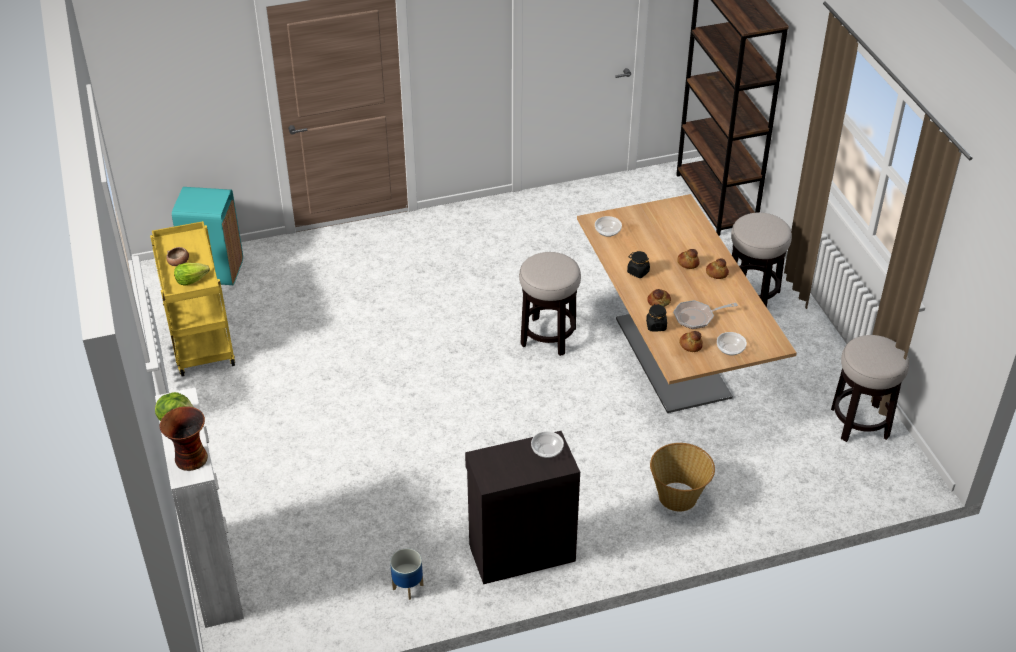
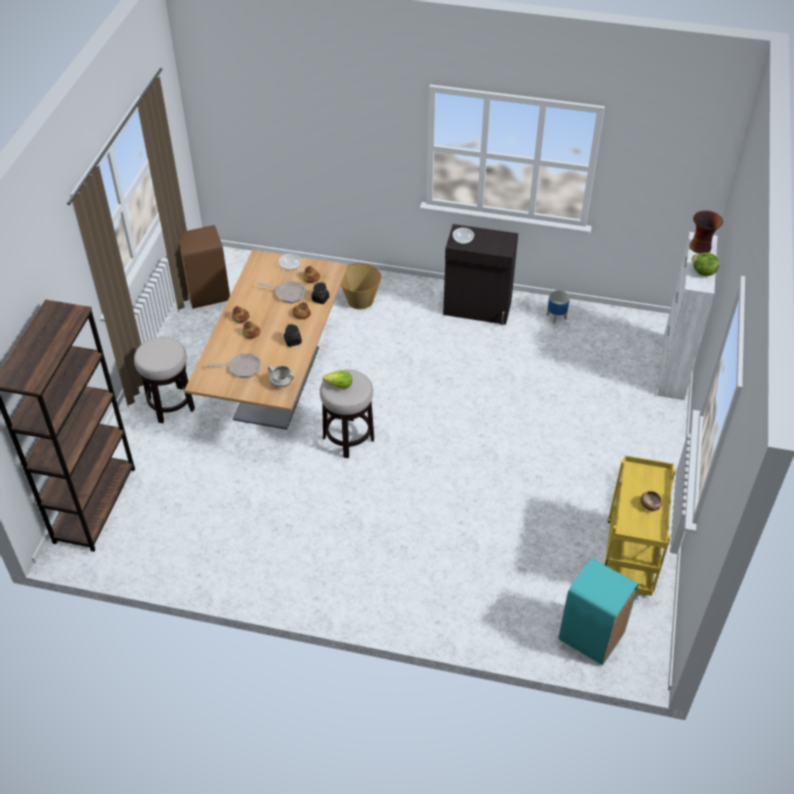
camera: 150 degrees left, 5 degrees up
(191, 280) = (644, 481): lettuce -> lettuce (339, 385)
(608, 232) = (281, 383): bowl -> white cooking pot
(659, 230) = (242, 368): none -> frying pan
(859, 423) = (208, 294): stool -> brown trash can

